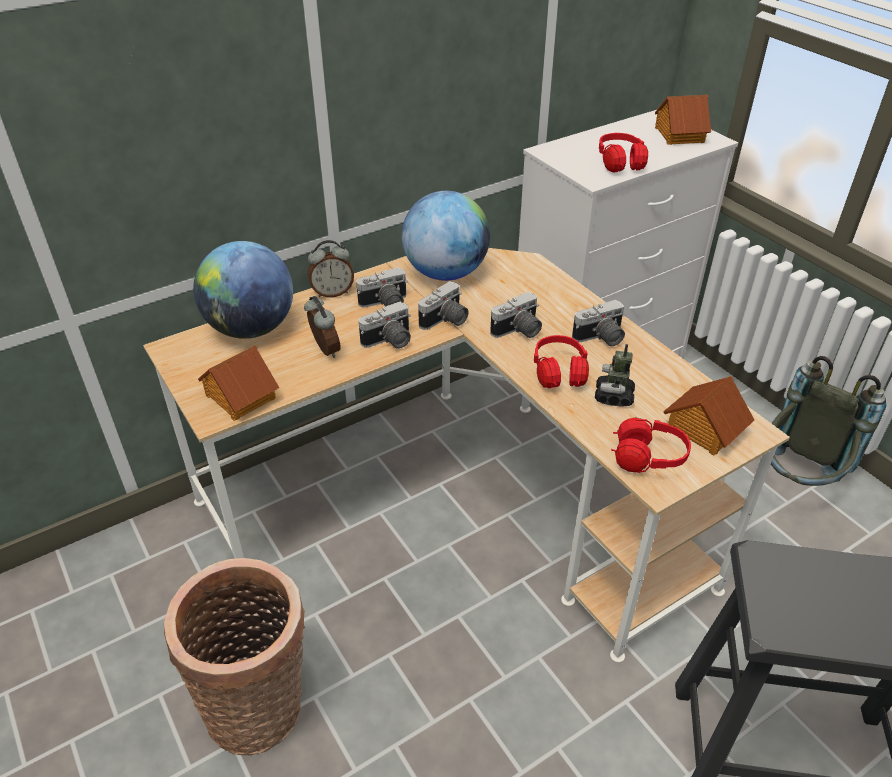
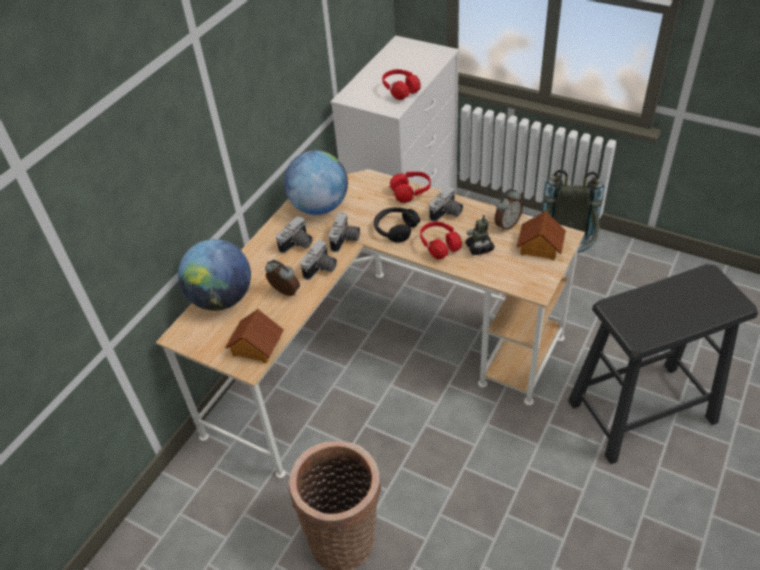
camera: 25 degrees left, 5 degrees up
(332, 293) = (255, 251): alarm clock -> alarm clock (506, 225)
(518, 331) = (395, 229): camera -> black headphones
(647, 460) = (522, 278): red headphones -> red headphones (410, 194)
(678, 135) = (420, 55): toy house -> none

